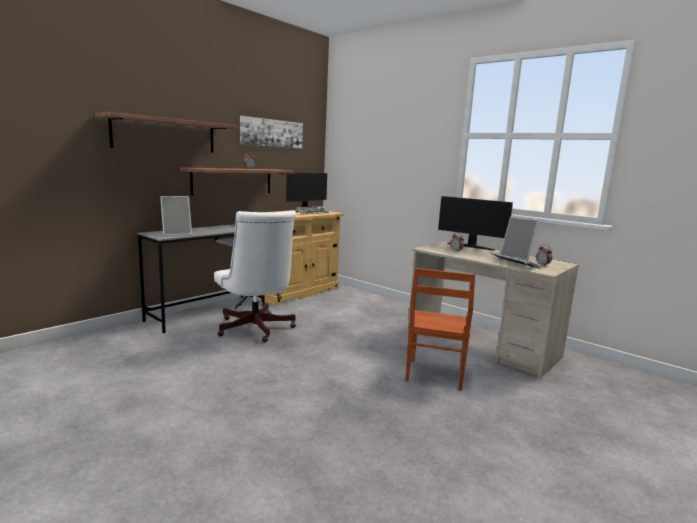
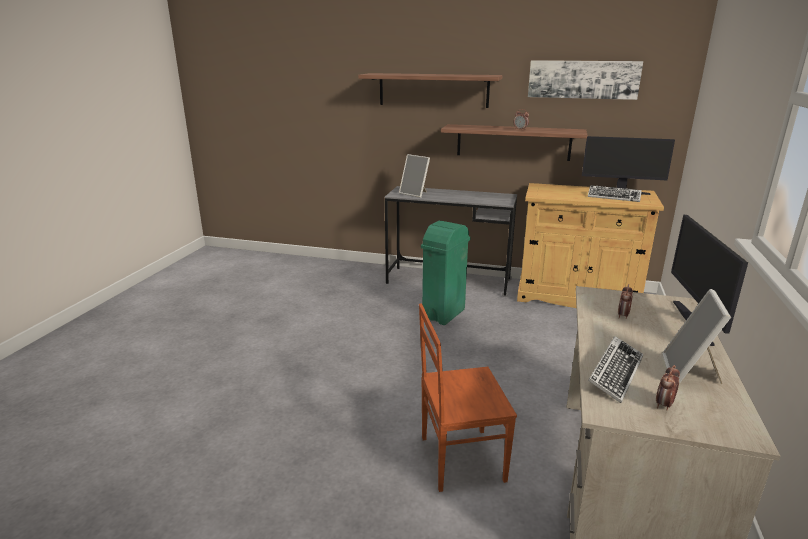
camera: 65 degrees right, 10 degrees up
(255, 329) = (443, 314): white office chair -> green trash can

